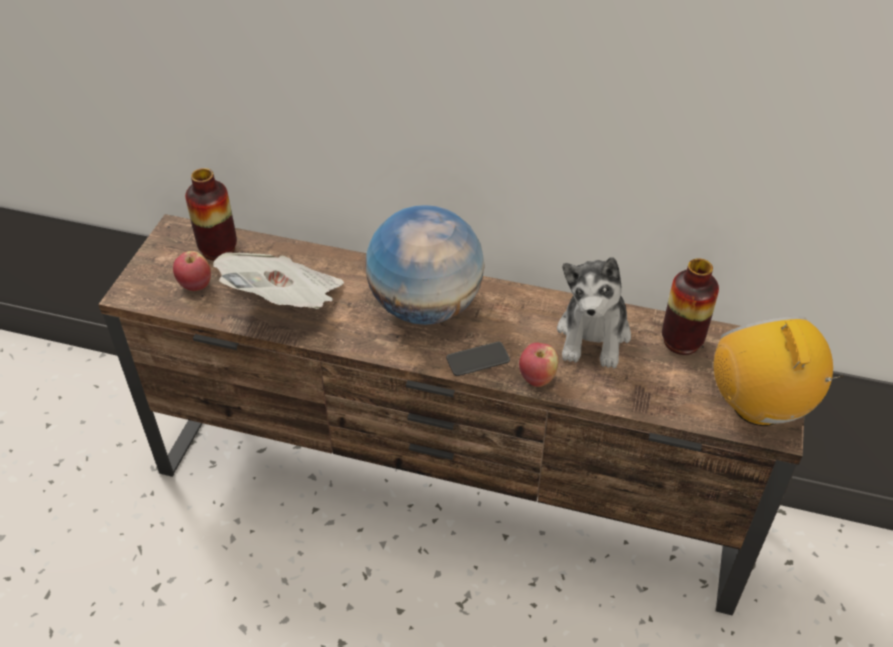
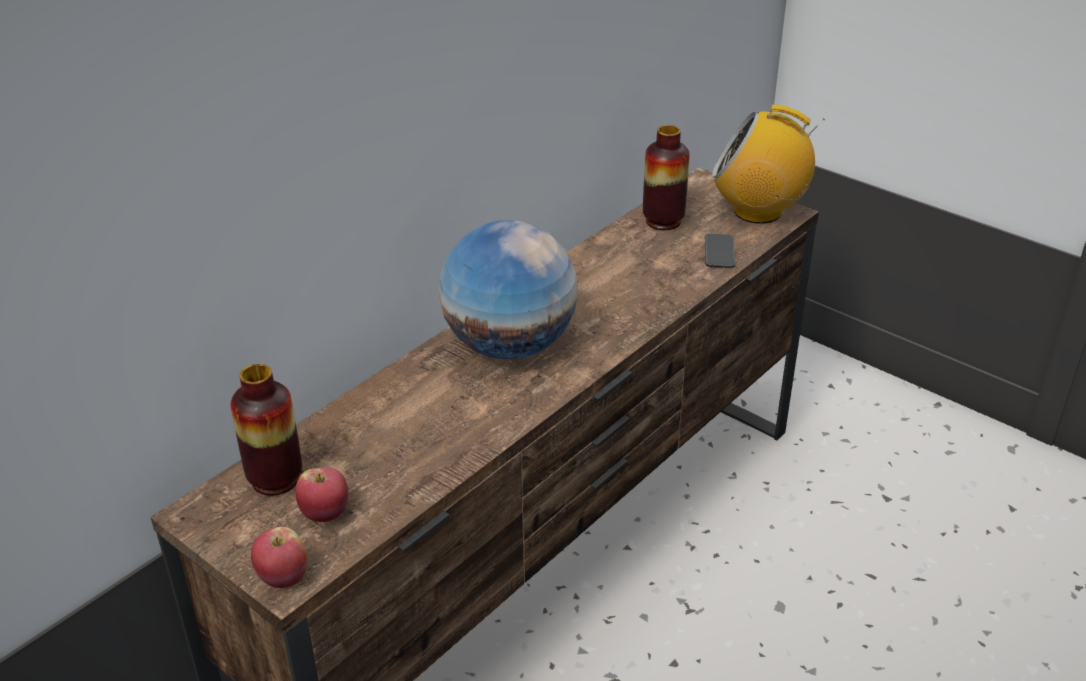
camera: 65 degrees left, 10 degrees down
(285, 302) = (421, 443): newspaper -> none
(478, 360) = (609, 334): phone -> phone (719, 252)
(537, 378) = (656, 307): apple -> apple (283, 578)
(593, 335) = (623, 261): plush toy -> none

